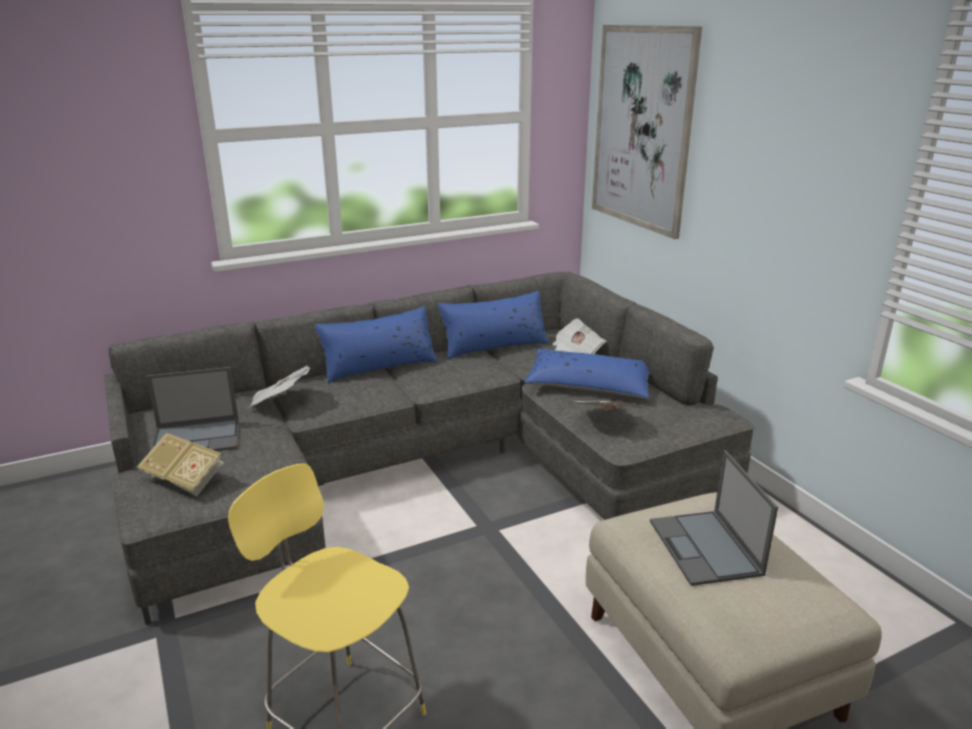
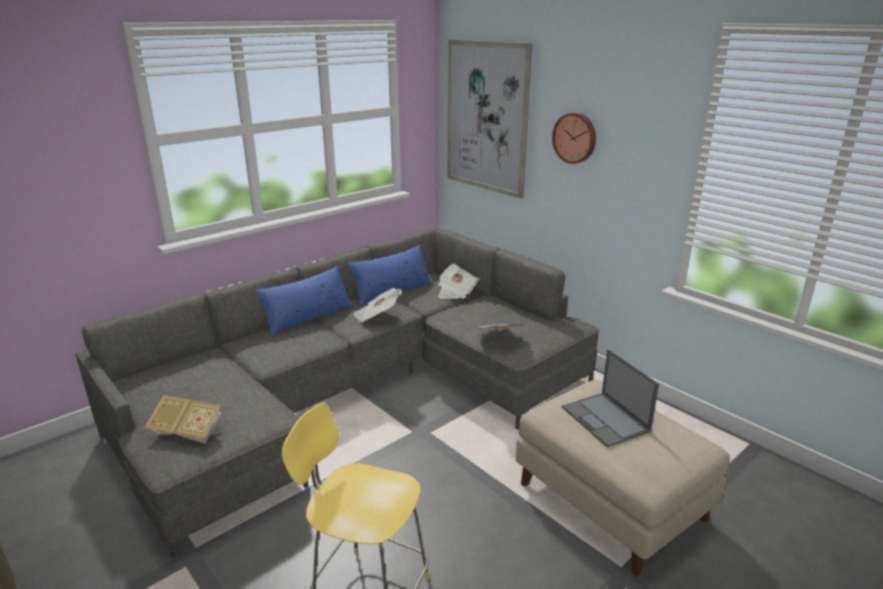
camera: 15 degrees left, 0 degrees up
(197, 438) = (181, 396): laptop -> none
(280, 401) = (238, 356): newspaper -> newspaper (377, 316)
(589, 385) = (476, 313): blue pillow -> none
(747, 157) = (575, 138): none -> wall clock

